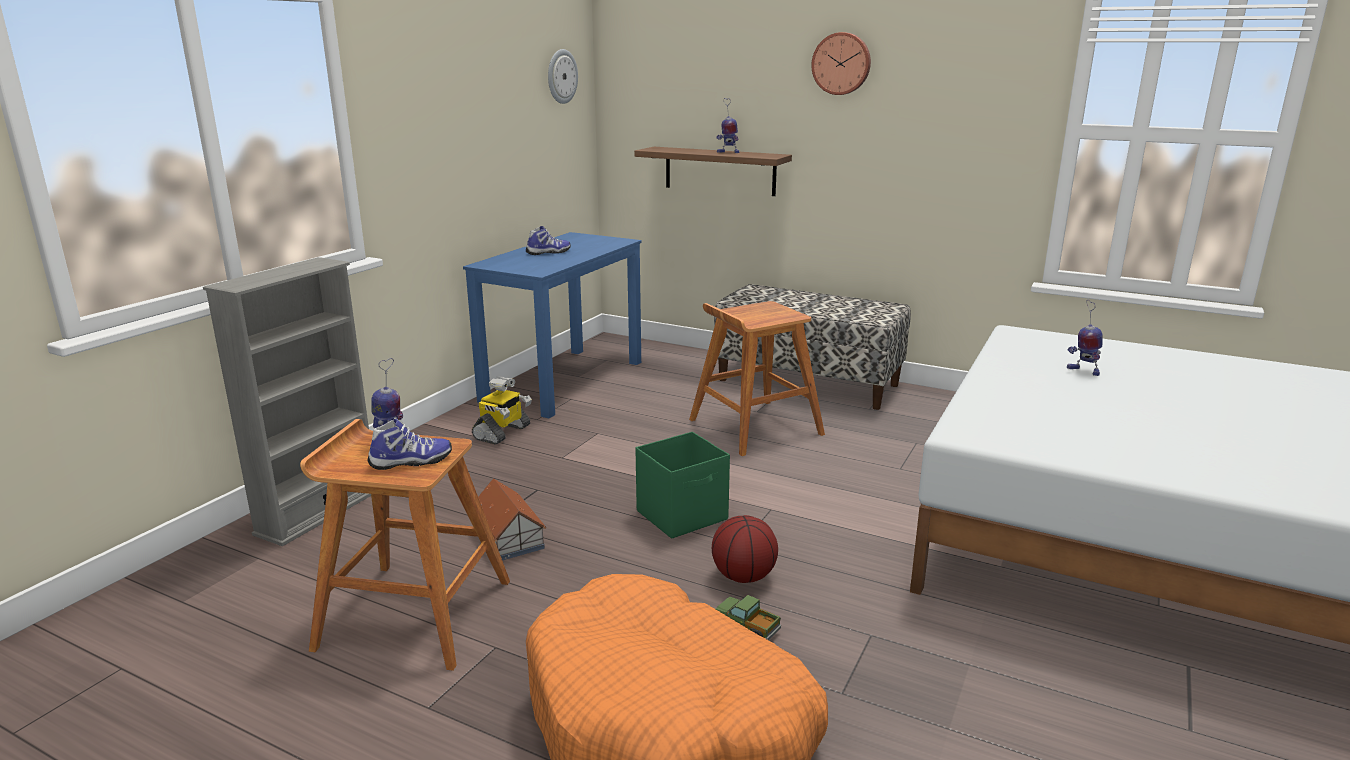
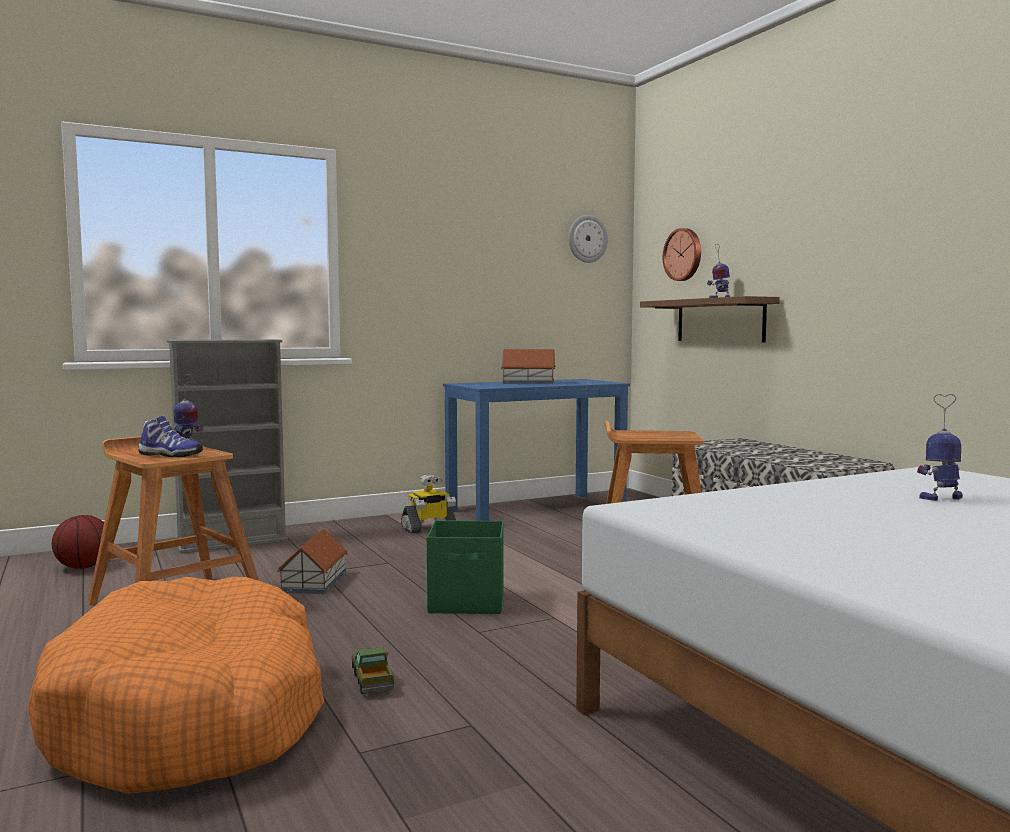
camera: 35 degrees right, 15 degrees down
(549, 252) = (528, 383): shoe -> toy house
(743, 577) = (437, 651): basketball -> basketball (82, 567)
(841, 63) = (823, 195): wall clock -> wall clock (684, 254)
(1083, 371) = (942, 498): toy robot -> toy robot turned 90 degrees clockwise

